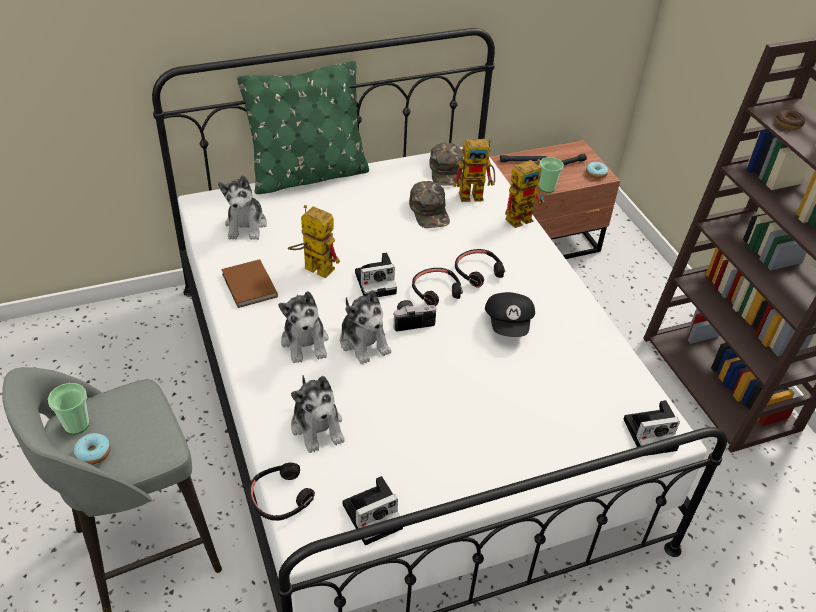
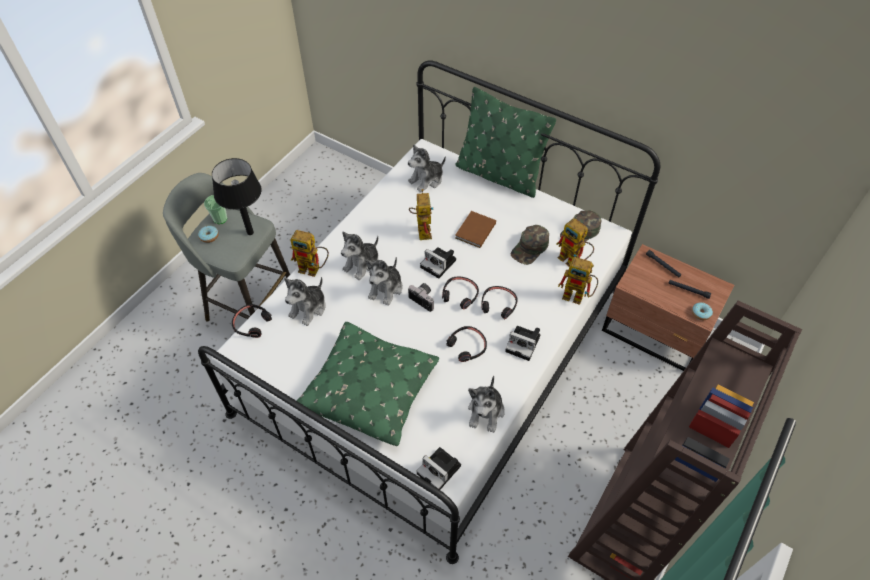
camera: 55 degrees right, 10 degrees up
(143, 405) = (250, 232): none -> black table lamp
(249, 286) = (380, 214): brown book -> brown book (474, 231)
(261, 388) = (314, 269): none -> toy robot
(374, 514) = (271, 368): camera -> camera (524, 344)
(493, 434) = (370, 389): none -> green pillow
(509, 324) = (467, 346): black cap -> black headphones
(547, 188) = (649, 295): cup -> none
(605, 357) = (486, 412): none -> plush toy
(788, 124) = (719, 373): donut -> none

